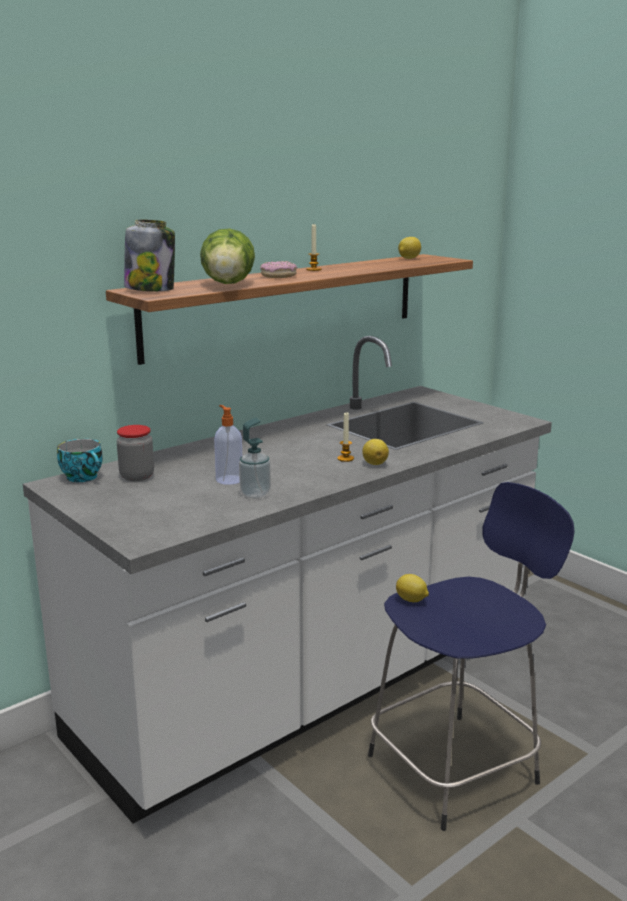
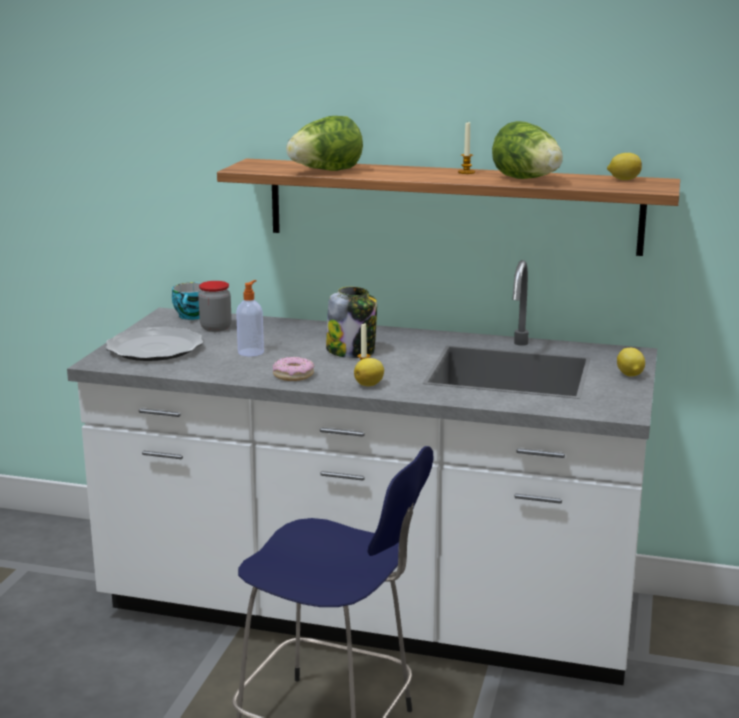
camera: 55 degrees right, 0 degrees up
(145, 510) = (155, 348): none -> plate
(150, 289) = (266, 163): jar -> jar (351, 351)
(255, 494) = (232, 367): soap dispenser -> none
(278, 276) = (404, 172): donut -> donut (293, 375)
(369, 266) = (527, 179): none -> lettuce
(411, 600) = (315, 528): lemon -> lemon (629, 375)

